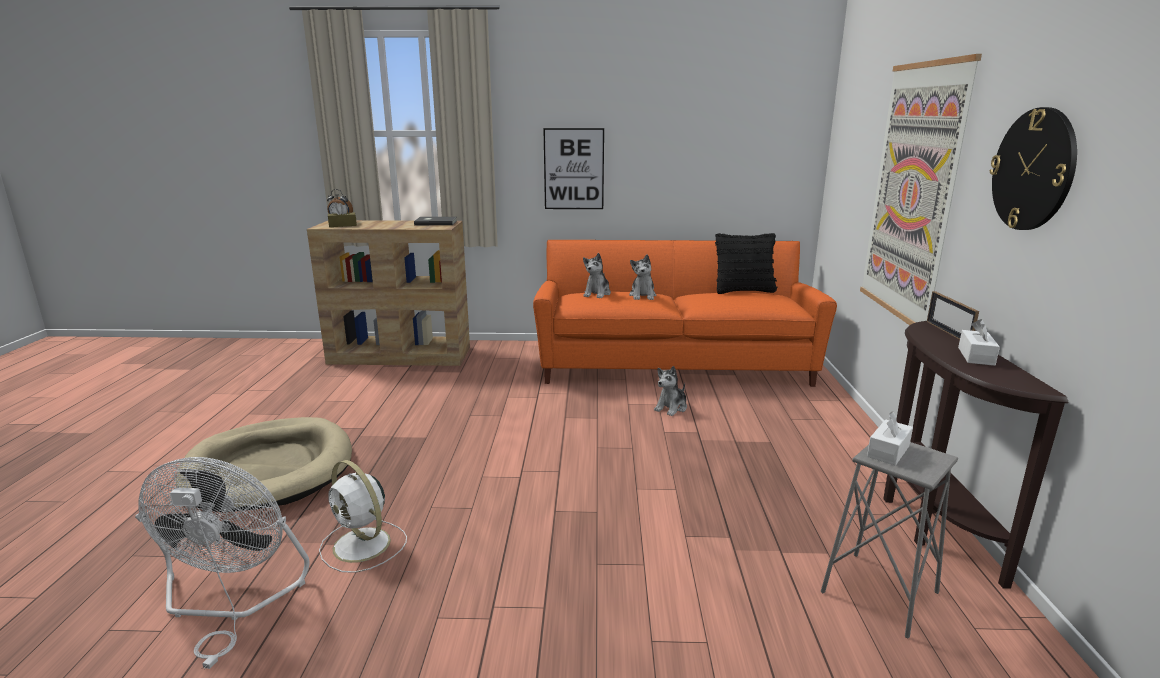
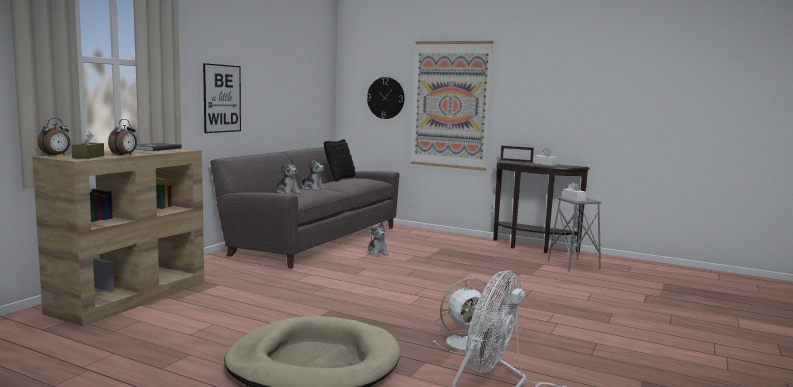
camera: 65 degrees left, 10 degrees down
(367, 227) = (124, 155): none -> alarm clock
(673, 363) = (314, 239): orange sofa -> grey sofa
(1033, 170) = (542, 88): wall clock -> wall clock (386, 98)

